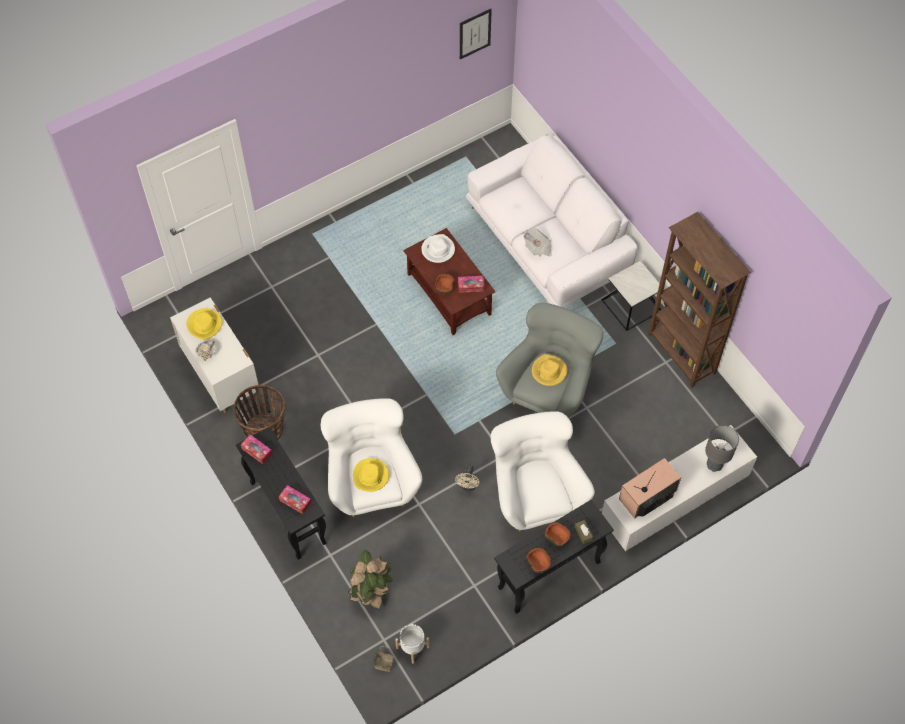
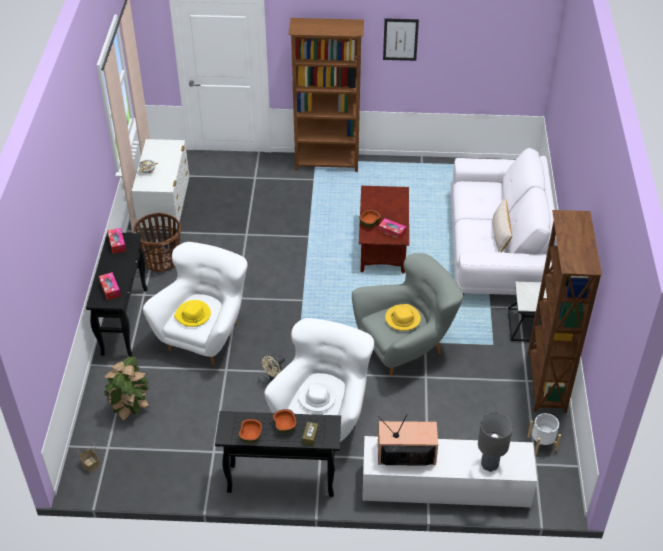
camera: 35 degrees right, 15 degrees down
(205, 324) = (164, 154): yellow hat -> none
(327, 231) = (327, 163): none -> brown bookcase
(412, 647) = (123, 466): white planter -> white planter (542, 443)
(438, 250) = (388, 197): white hat -> white hat (317, 398)
(475, 33) = (510, 34): picture -> picture (400, 39)
(538, 248) = (471, 233): newspaper -> none
(563, 236) = (500, 235): none -> beige pillow

